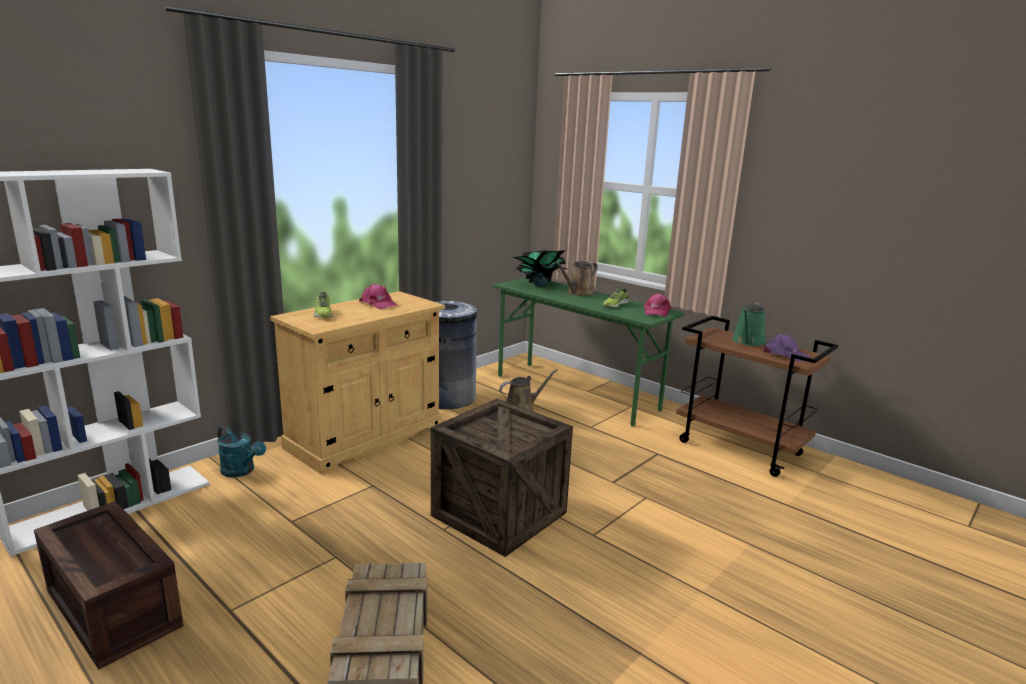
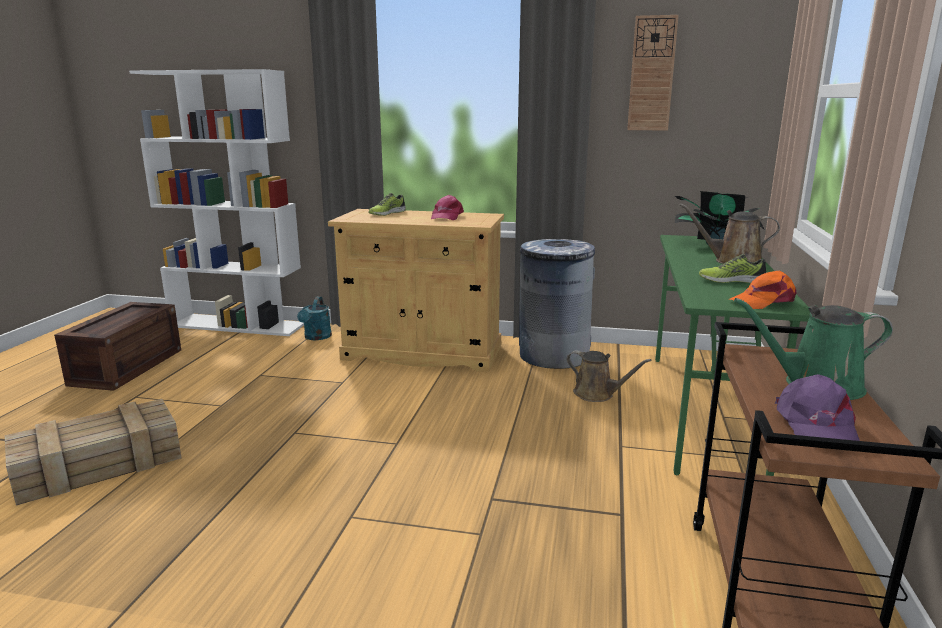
camera: 60 degrees right, 0 degrees up
(467, 166) = (652, 74): none -> wall clock
(499, 514) = (345, 450): crate -> none
(656, 311) = (763, 301): pink cap -> orange cap

